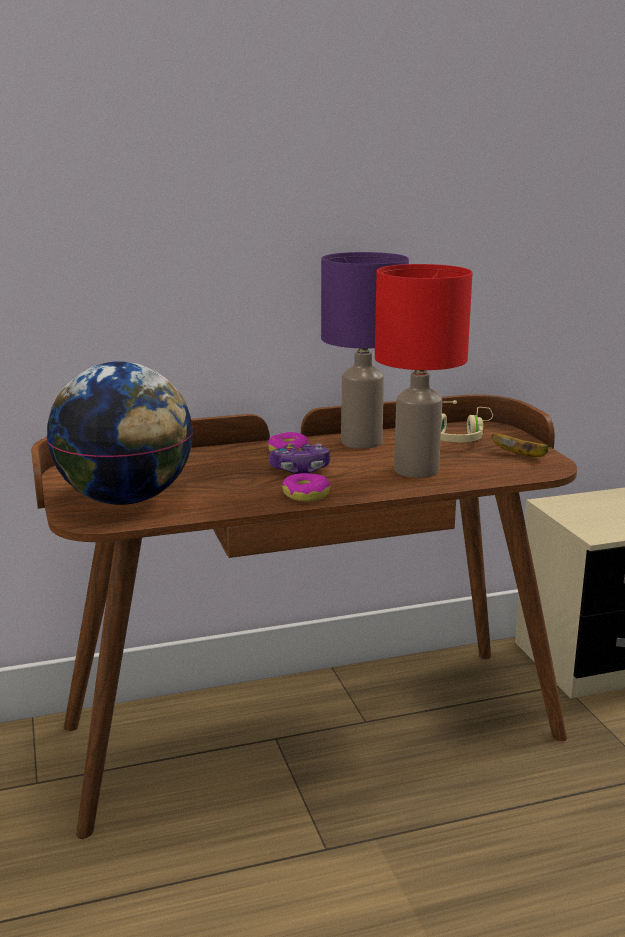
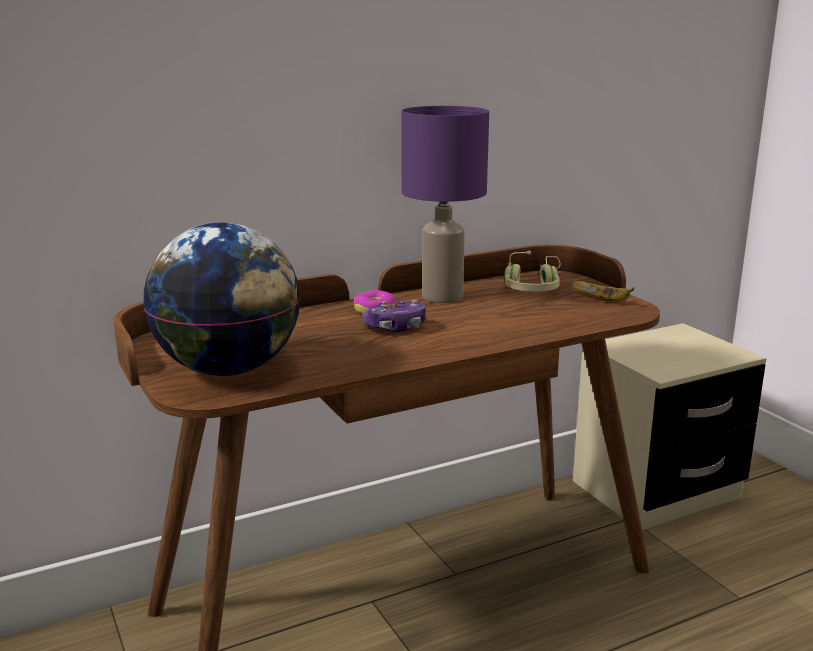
camera: 10 degrees left, 0 degrees up
(306, 495) = (415, 352): donut -> none
(417, 471) = (511, 321): red table lamp -> none

